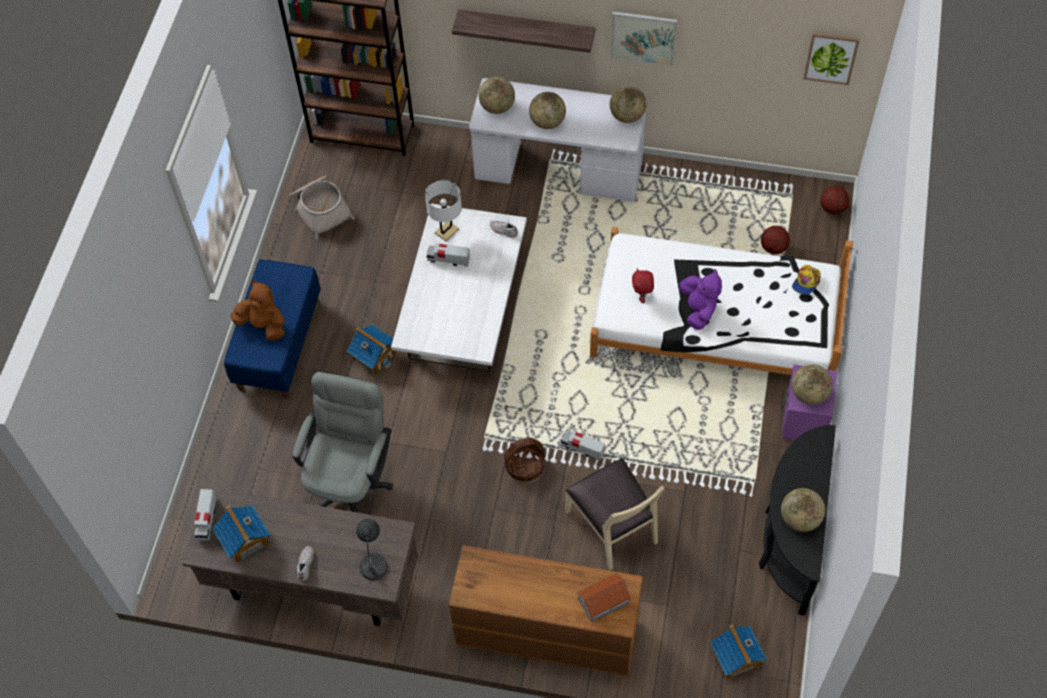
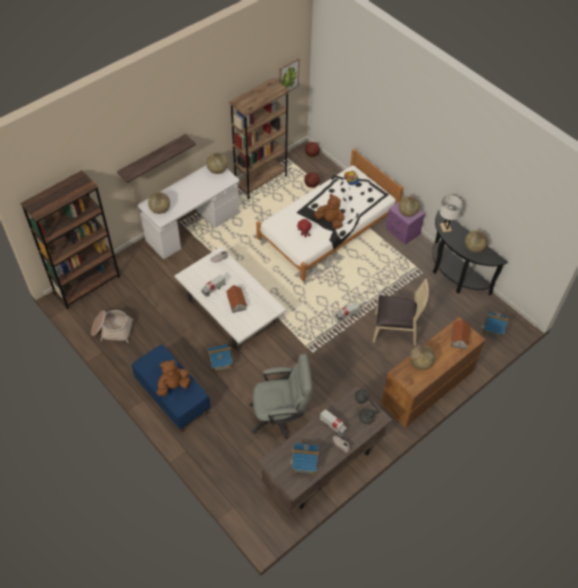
camera: 55 degrees left, 5 degrees down
(207, 520) = (277, 473): toy truck -> toy truck (333, 426)
(351, 482) = (281, 416): grey office chair -> grey office chair turned 120 degrees clockwise
(446, 231) = (196, 279): white table lamp -> white table lamp (445, 227)
(451, 300) = (236, 302): none -> toy house
(524, 466) = (336, 342): basket -> none
(547, 122) = (189, 198): globe -> globe (420, 363)
(643, 37) = (208, 123): picture -> none
(698, 309) = (330, 221): purple plush toy -> brown plush toy
(717, 185) = (261, 181): none -> brown bookcase

